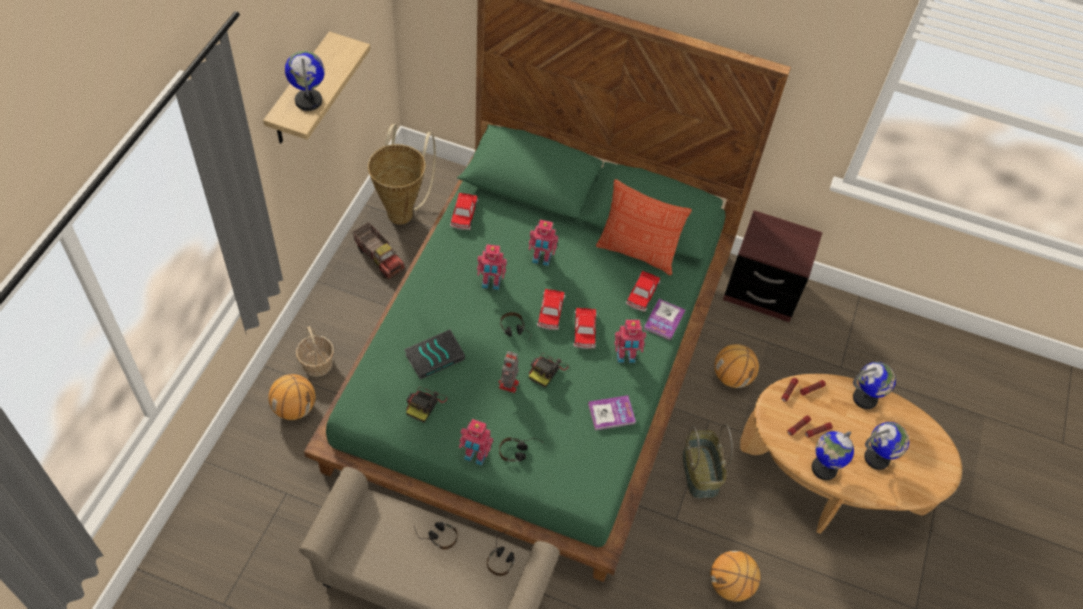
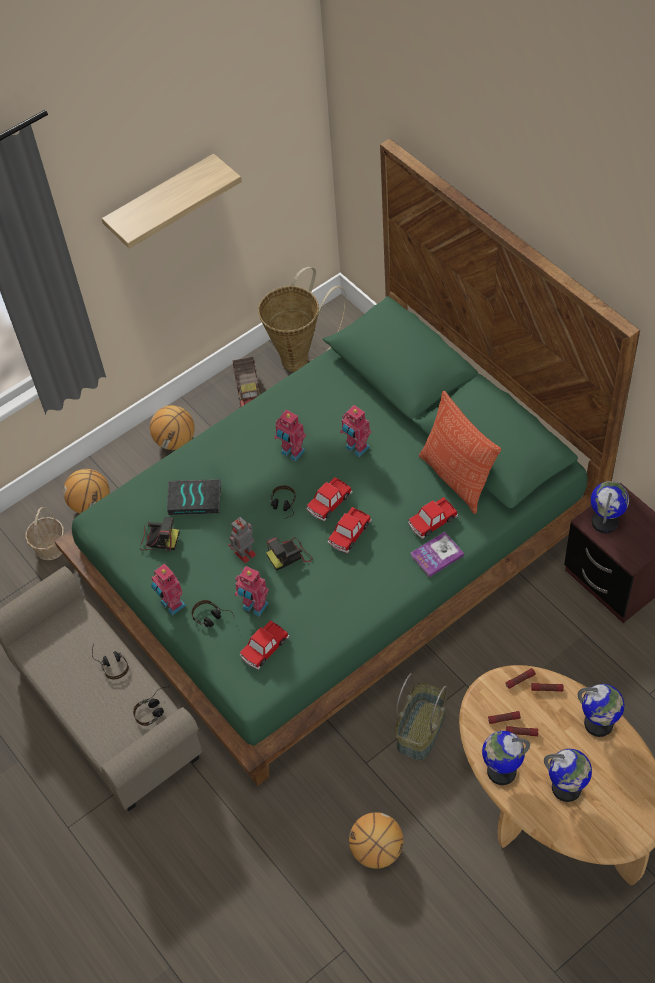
camera: 40 degrees right, 0 degrees up
(309, 101) = (151, 213): globe -> globe (605, 522)
(317, 364) = (134, 472): basket -> basket (50, 547)
(425, 404) = (158, 539): camera -> camera turned 135 degrees counterclockwise
(464, 215) = (312, 377): toy car -> toy car (264, 648)
(611, 413) = (321, 621): book -> none
(626, 357) = (373, 575): toy robot -> toy robot (254, 607)
(732, 377) = (520, 652): basketball -> basketball (175, 441)

